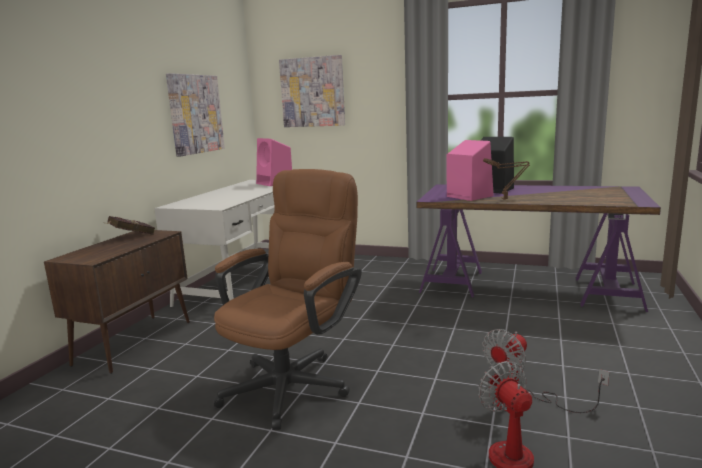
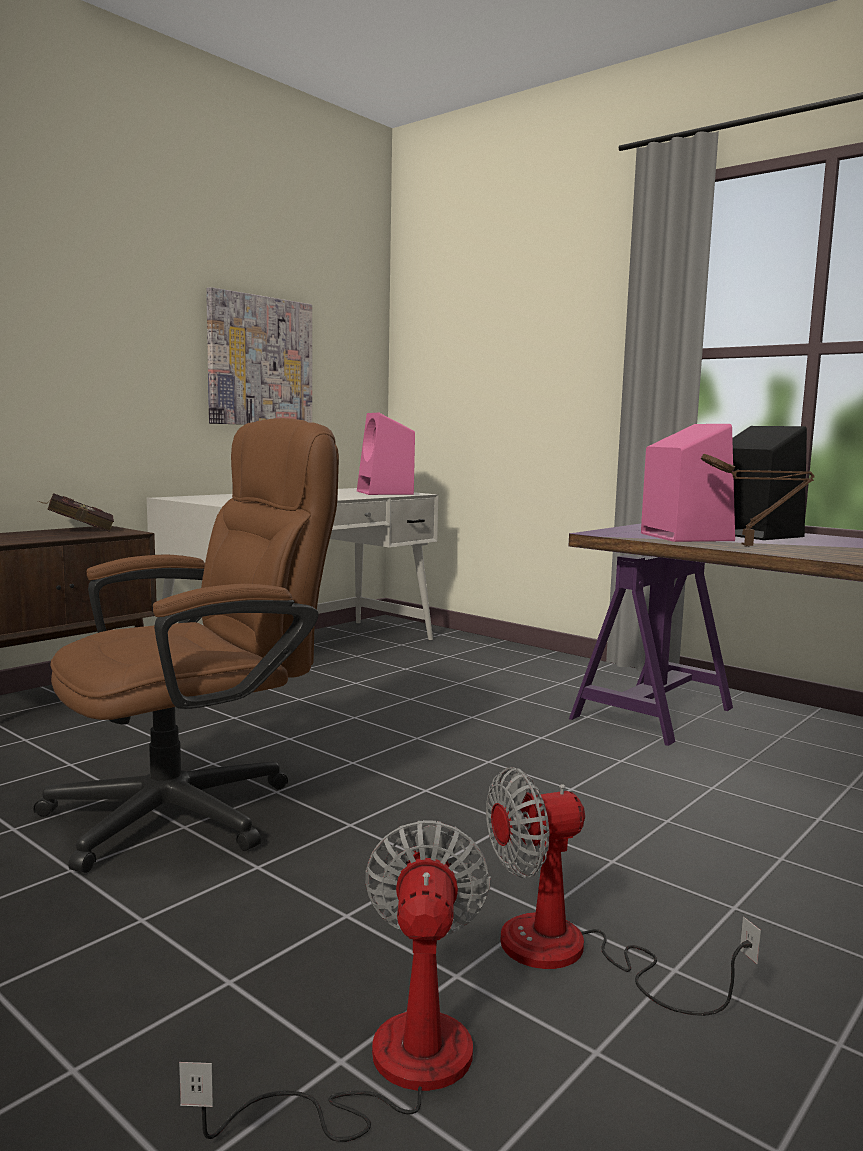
camera: 20 degrees right, 5 degrees down
(312, 92) = (478, 343): picture -> none

